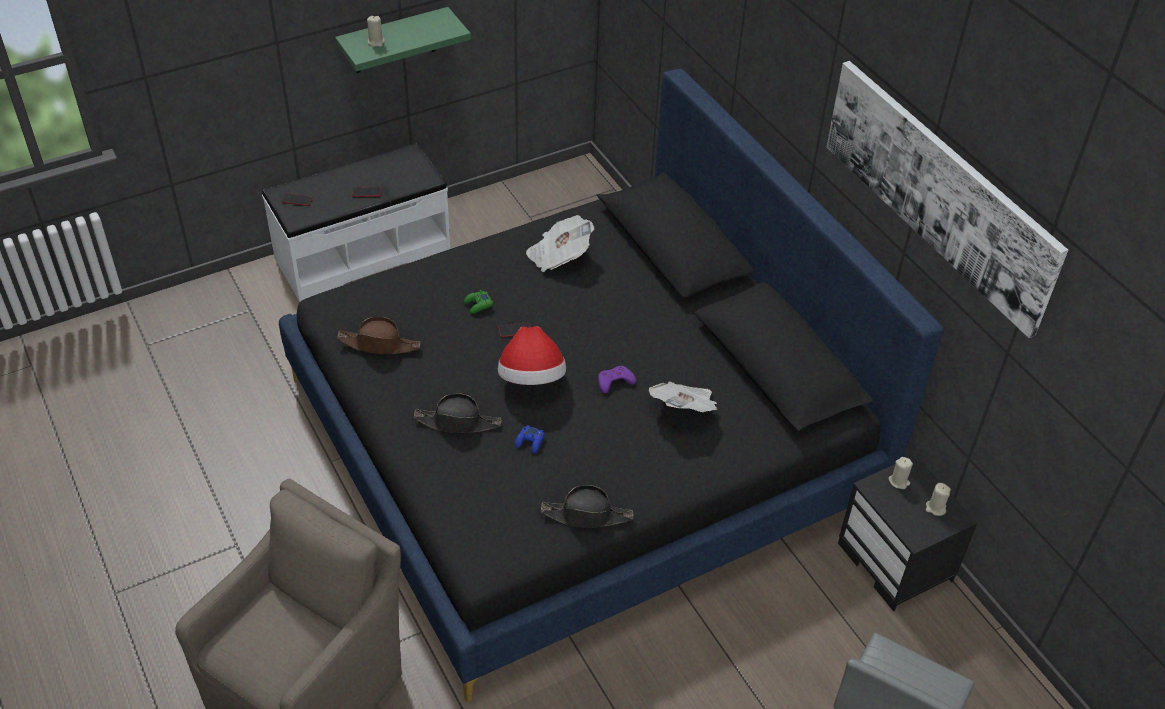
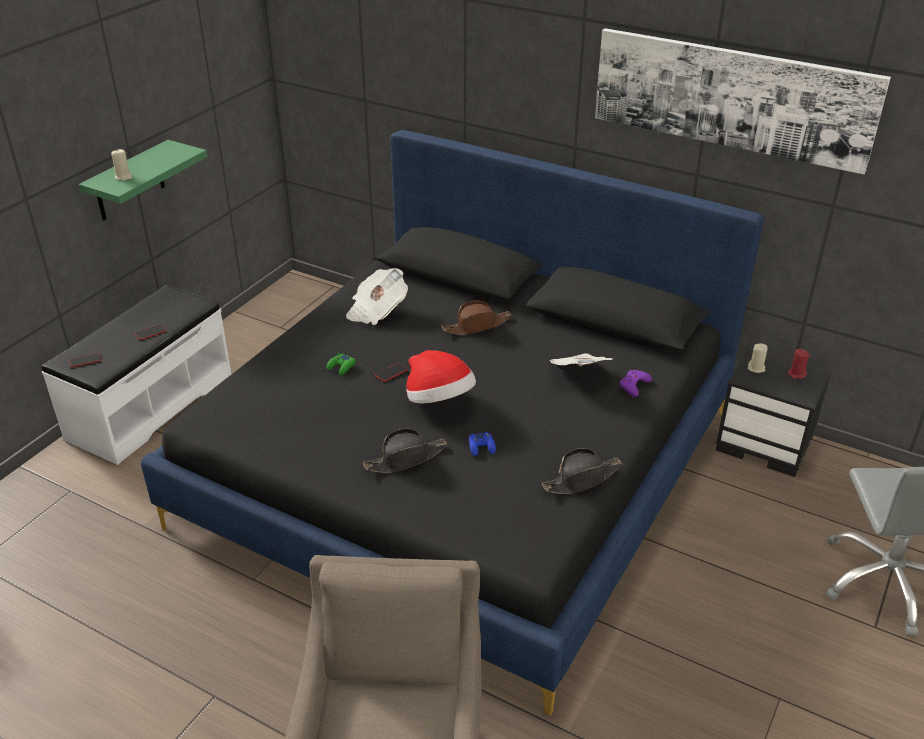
camera: 30 degrees left, 10 degrees down
(379, 344) = (279, 429): brown hat -> brown hat (477, 325)
(614, 381) = (507, 377): purple game controller -> purple game controller (634, 385)
(935, 508) = (796, 374): beige candle -> red candle

